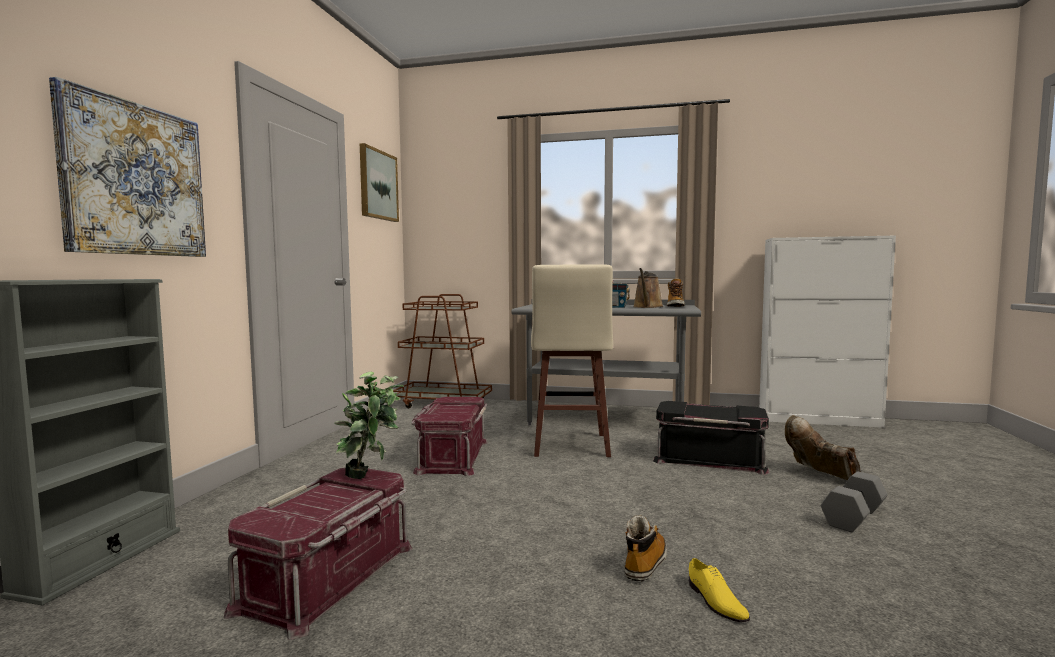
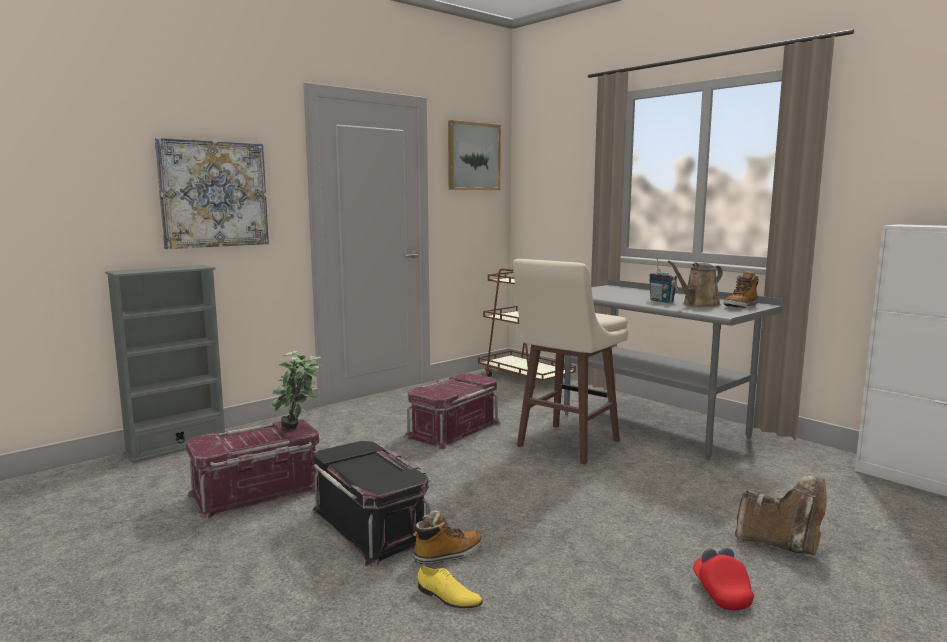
camera: 35 degrees right, 5 degrees up
(709, 458) = (685, 492): black storage box -> black storage box (372, 526)
(715, 601) = (448, 597): yellow shoe -> yellow shoe turned 75 degrees counterclockwise
(820, 475) = (781, 545): brown boot -> brown boot turned 120 degrees clockwise
(854, 517) = (721, 592): grey dumbbell -> red cap

